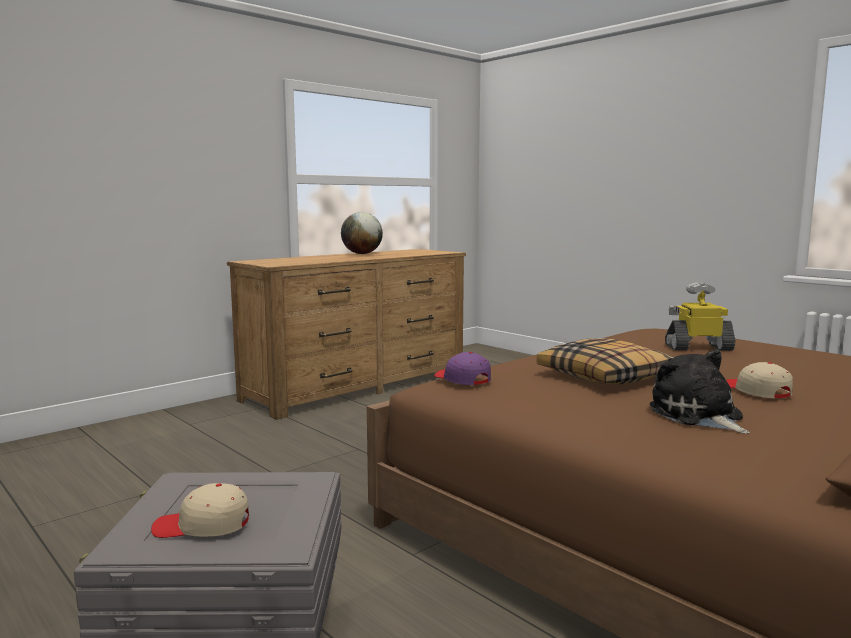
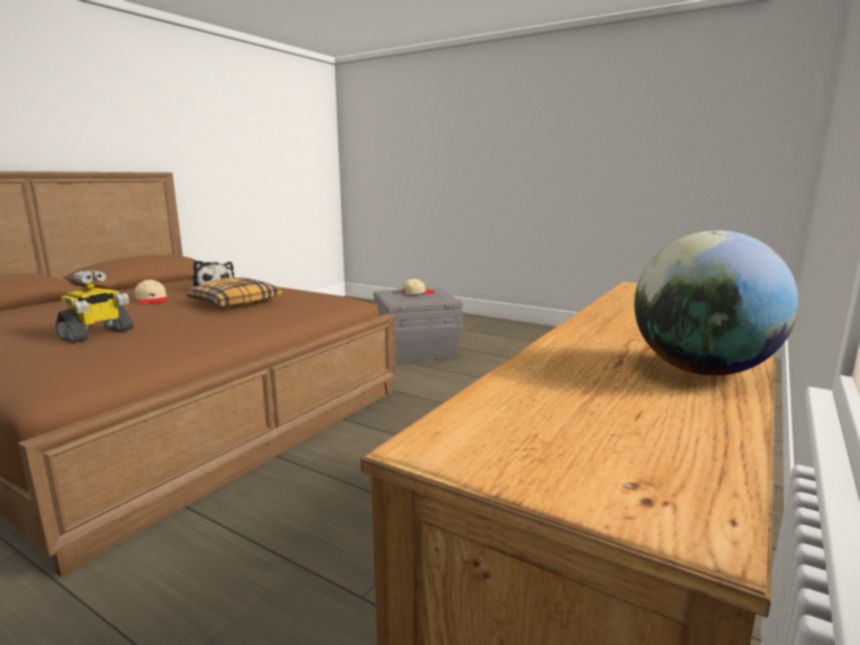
camera: 165 degrees right, 5 degrees up
(462, 379) = (331, 297): purple cap -> none
(698, 347) = (97, 334): toy robot -> toy robot turned 45 degrees counterclockwise

